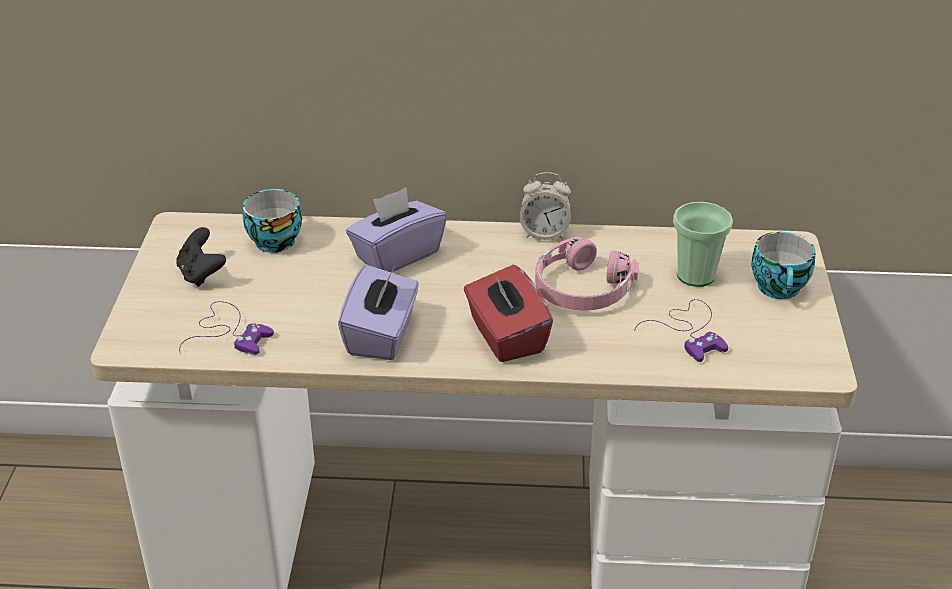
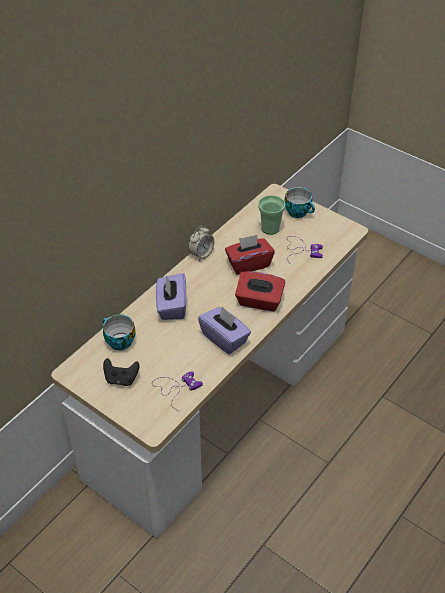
camera: 55 degrees left, 10 degrees up
(581, 288) = (248, 264): pink headphones -> red tissue box

